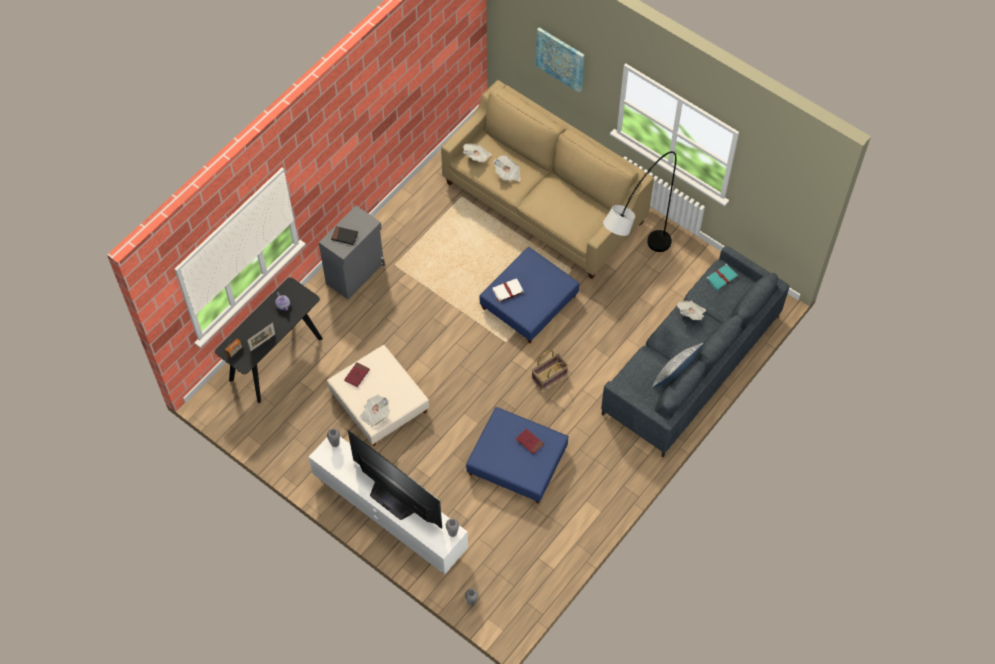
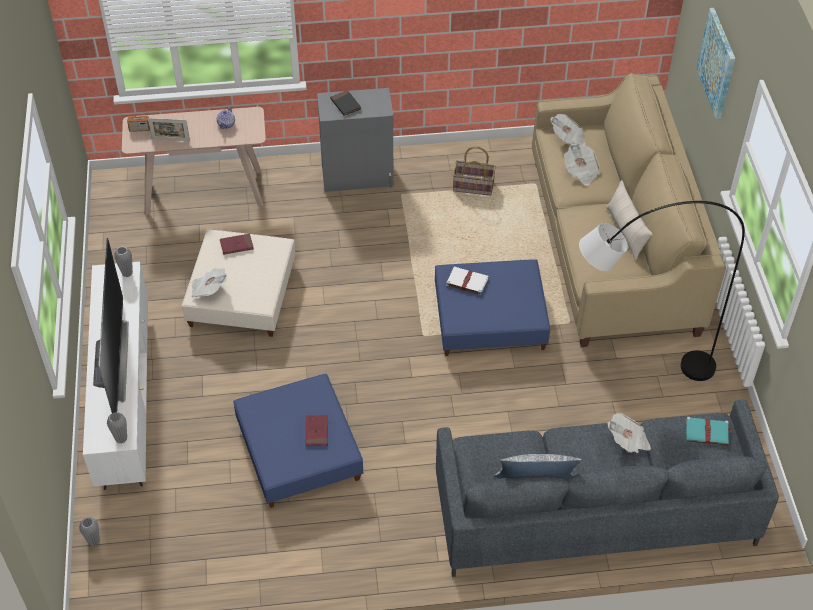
camera: 45 degrees right, 10 degrees down
(276, 358) = (204, 192): black console table -> beige console table
(549, 376) = (427, 401): basket -> basket (473, 187)
(570, 193) = (626, 232): none -> beige pillow

